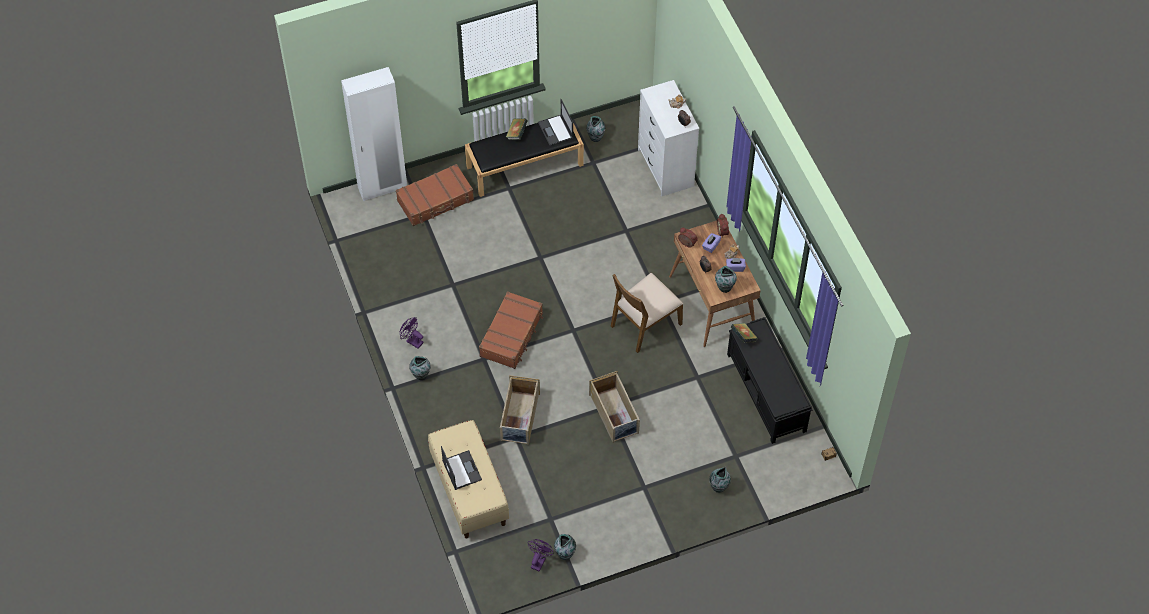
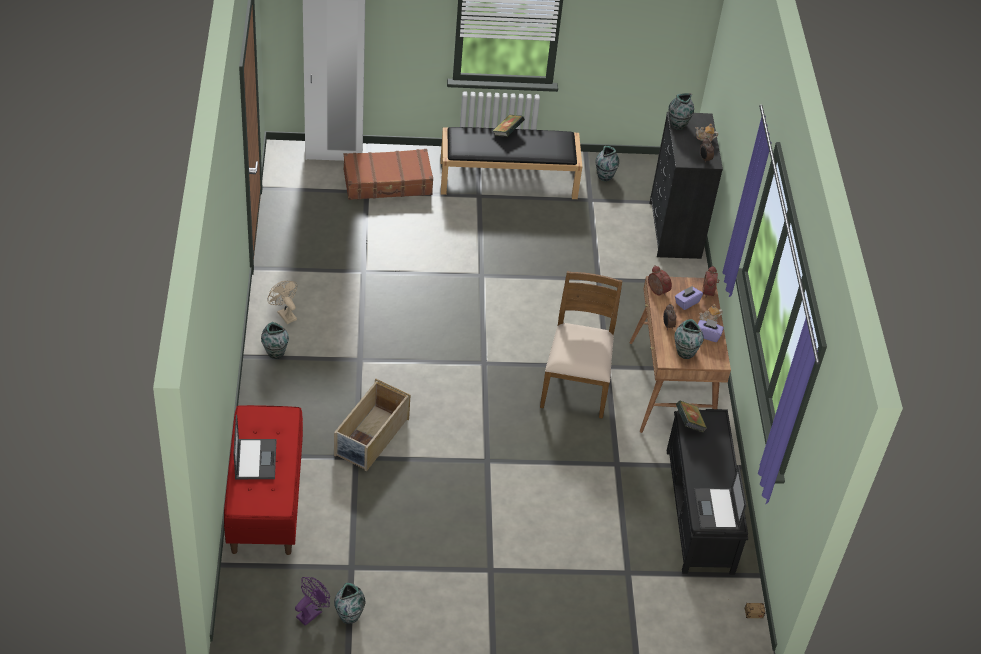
camera: 15 degrees right, 10 degrees down
(412, 341) = (284, 314): purple fan -> beige fan
(469, 491) = (265, 499): beige bench -> red bench
(512, 335) = (407, 345): brown suitcase -> none
(556, 130) = (555, 143): laptop -> laptop (716, 510)
(614, 414) = (491, 472): beige storage box -> none
(645, 324) = (576, 384): brown chair -> brown chair turned 120 degrees clockwise
(665, 168) = (674, 230): white dresser -> black dresser
(718, 487) = (589, 603): vase -> vase (677, 125)

